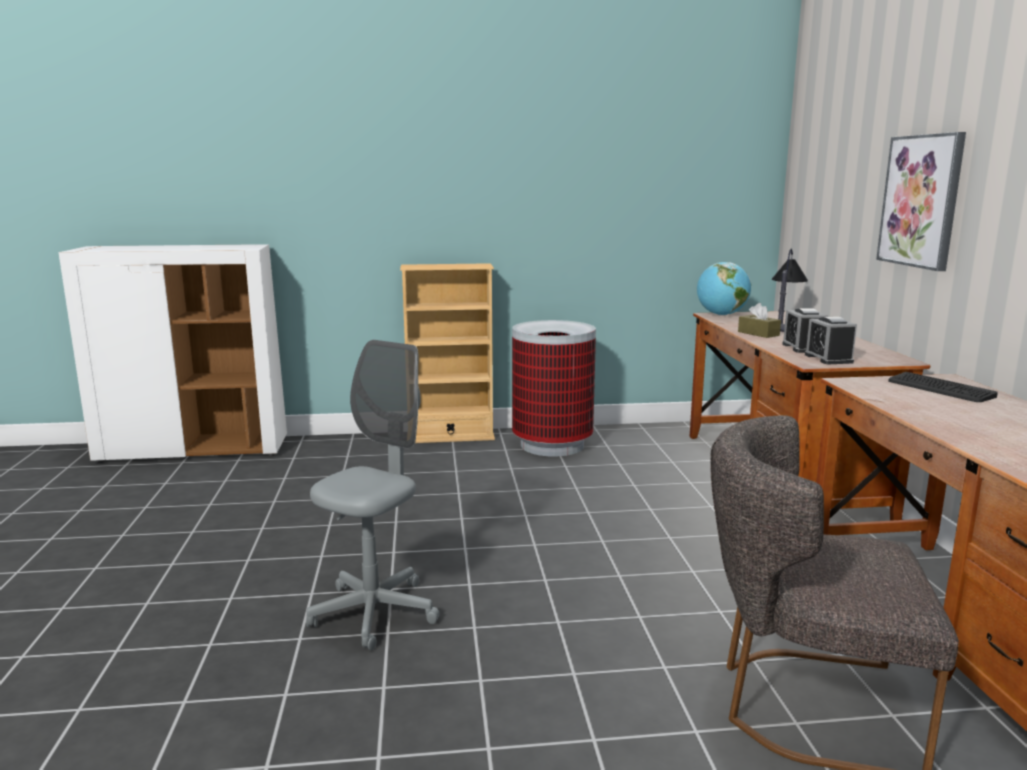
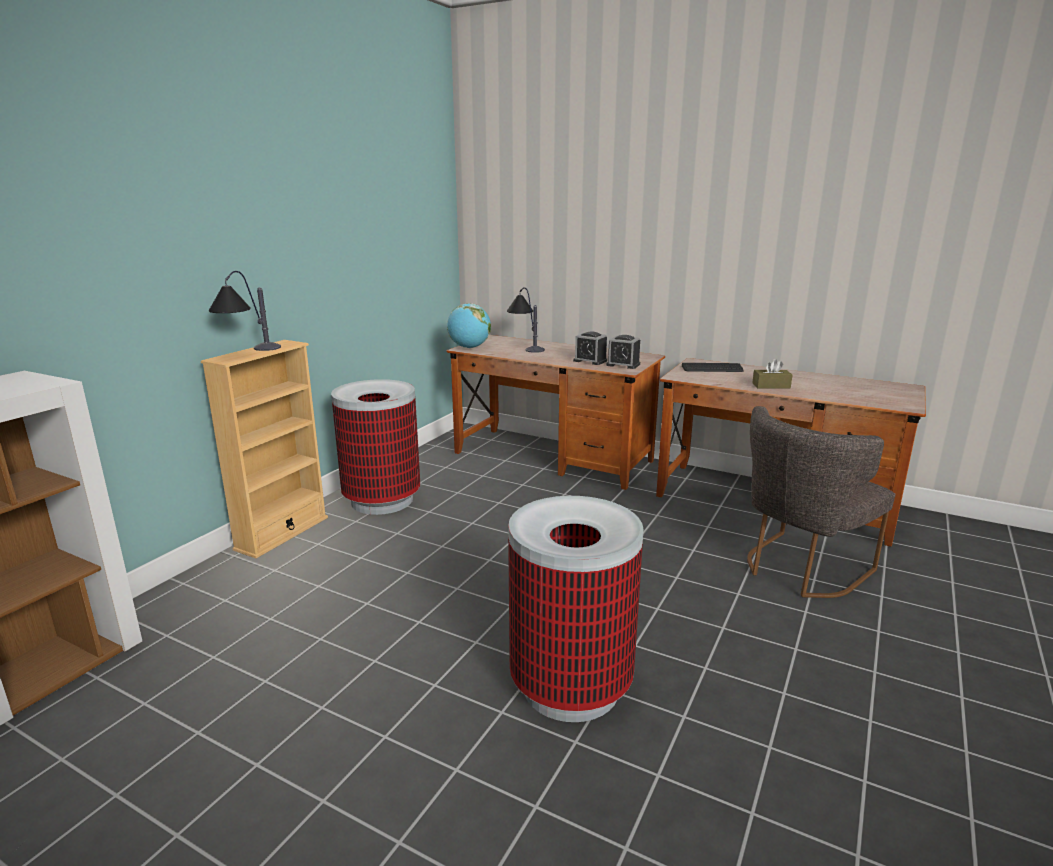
camera: 55 degrees left, 5 degrees up
(374, 613) = (571, 686): grey office chair -> trash can
(434, 265) = (249, 353): none -> table lamp
(758, 333) = (537, 357): brown tissue box -> brown tissue box (771, 386)
(921, 201) = (632, 248): picture -> none

